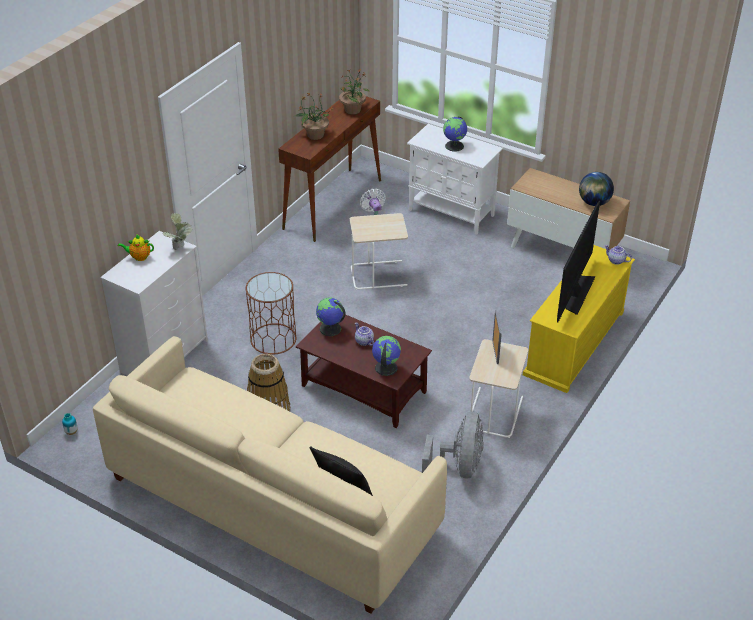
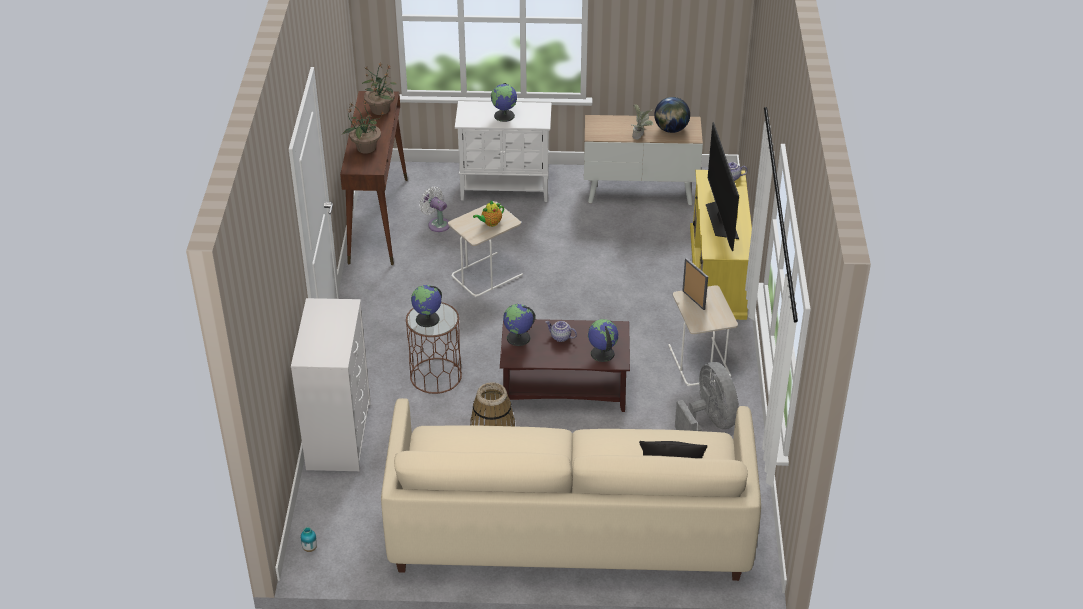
camera: 30 degrees left, 0 degrees up
(139, 257) = (312, 331): teapot -> teapot (490, 223)
(180, 248) = (347, 307): potted plant -> potted plant (640, 137)
(265, 286) = (427, 319): none -> globe

